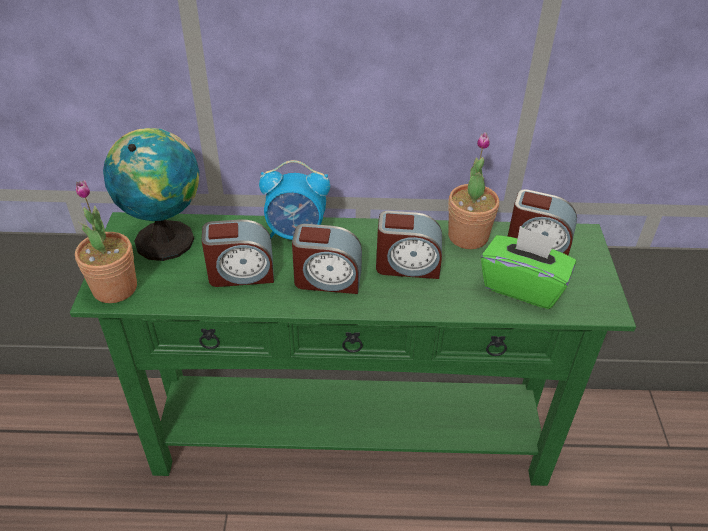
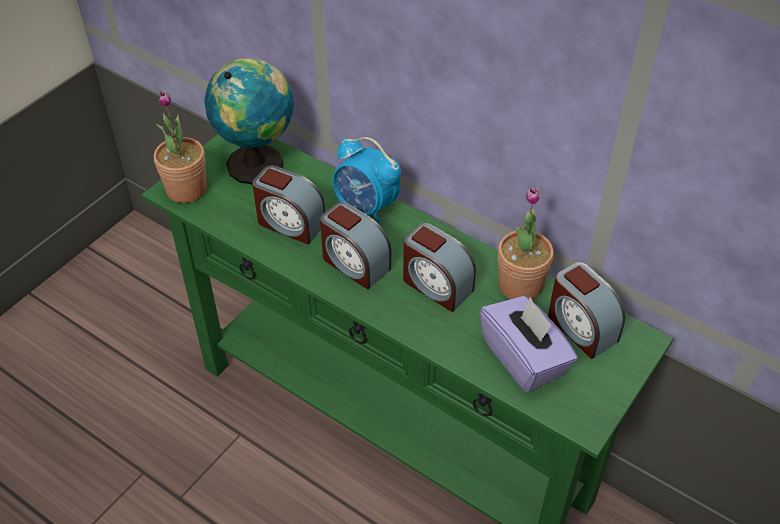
camera: 35 degrees right, 5 degrees up
(522, 286) = (524, 359): green tissue box -> purple tissue box

